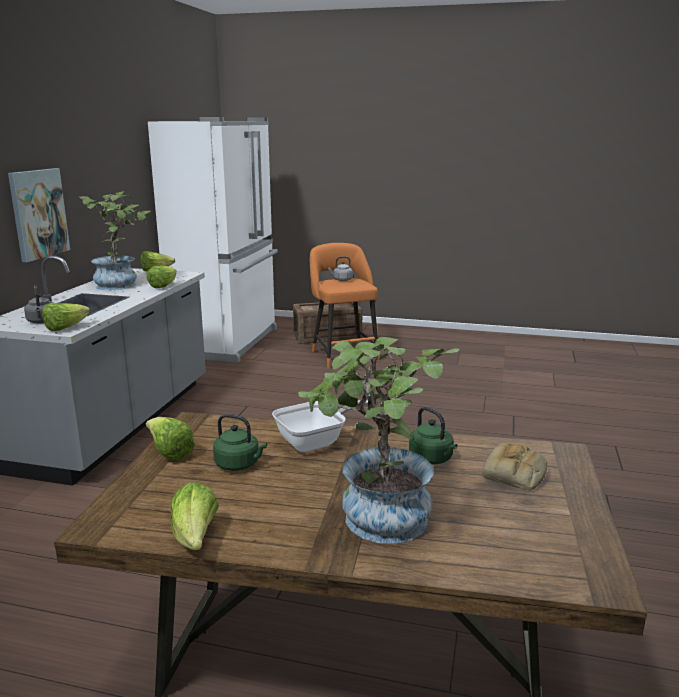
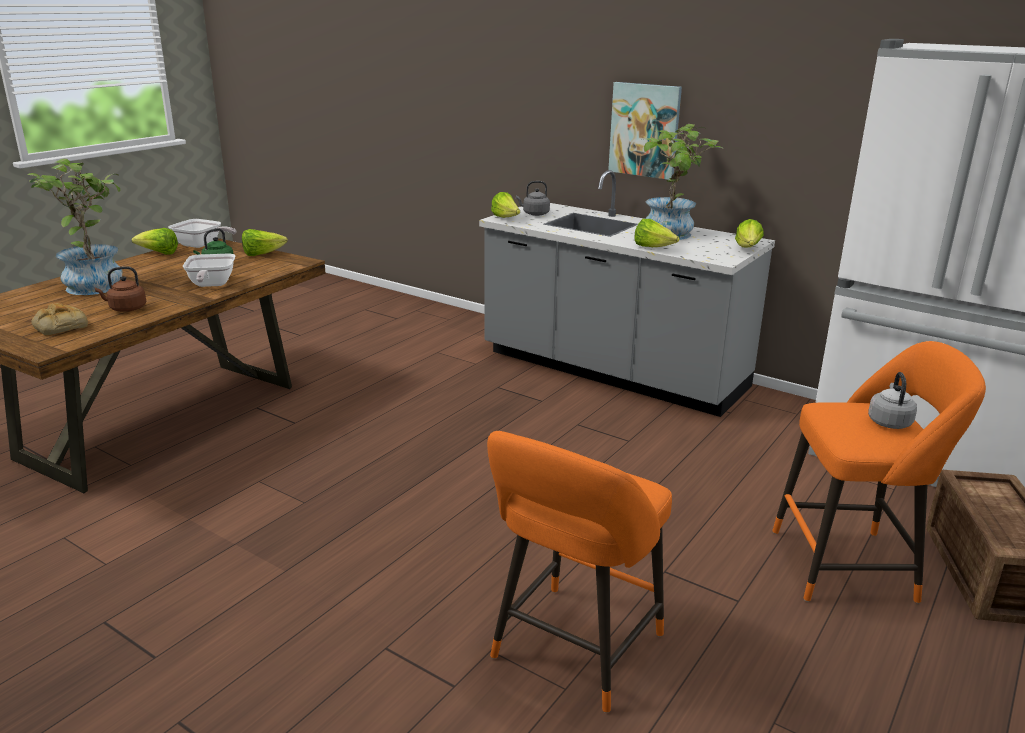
camera: 110 degrees right, 5 degrees up
(130, 518) = (201, 245): none -> frying pan
(432, 459) = (126, 309): green kettle -> brown kettle
(463, 397) = (573, 652): none -> orange stool

